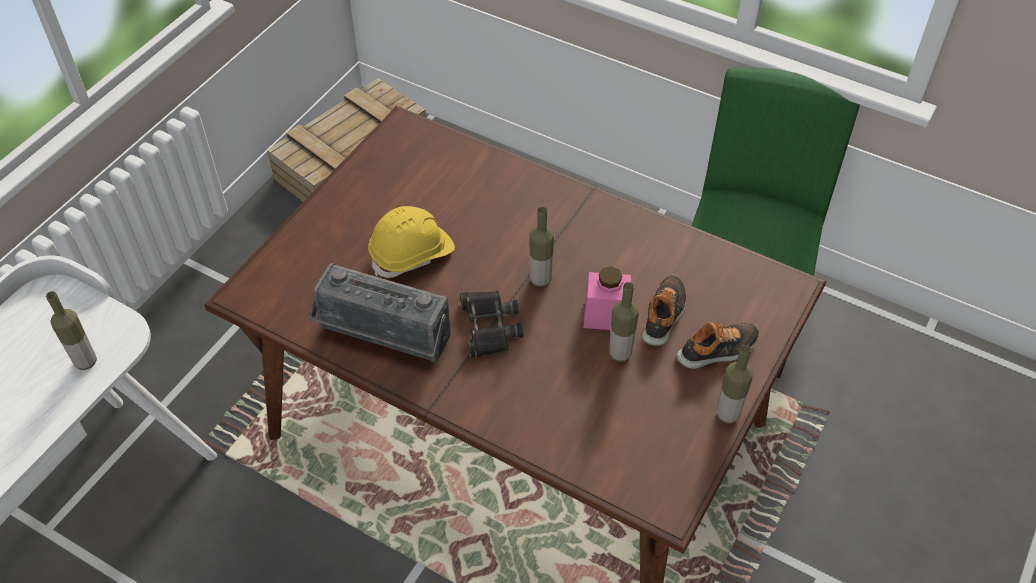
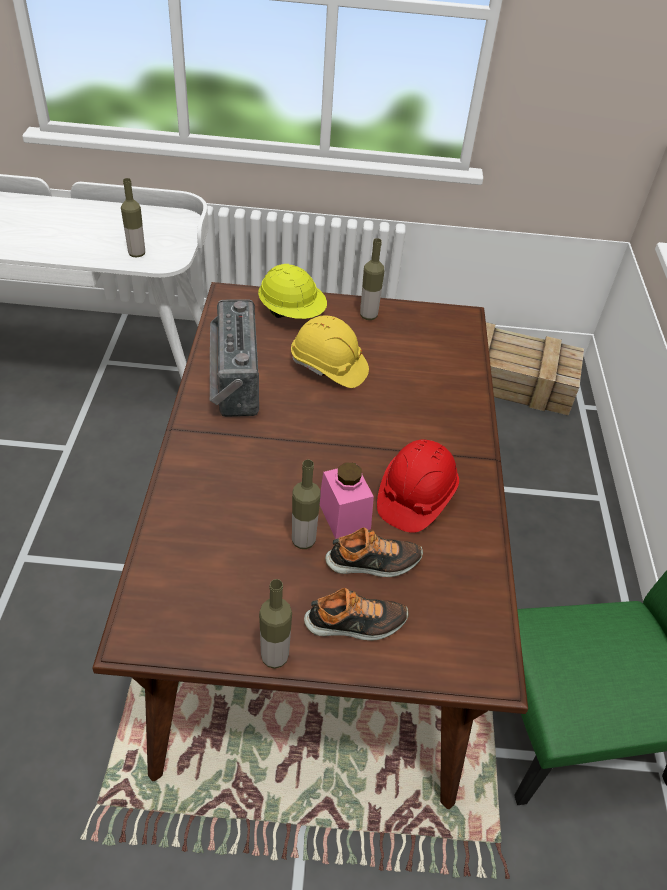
camera: 60 degrees right, 5 degrees down
(311, 252) = (292, 313): none -> yellow hard hat
(489, 327) = (280, 438): black binoculars -> none
(540, 280) = (355, 455): bottle -> bottle (368, 316)
(609, 259) = (415, 497): none -> red hard hat
(718, 350) = (355, 623): shoe -> shoe turned 45 degrees counterclockwise

